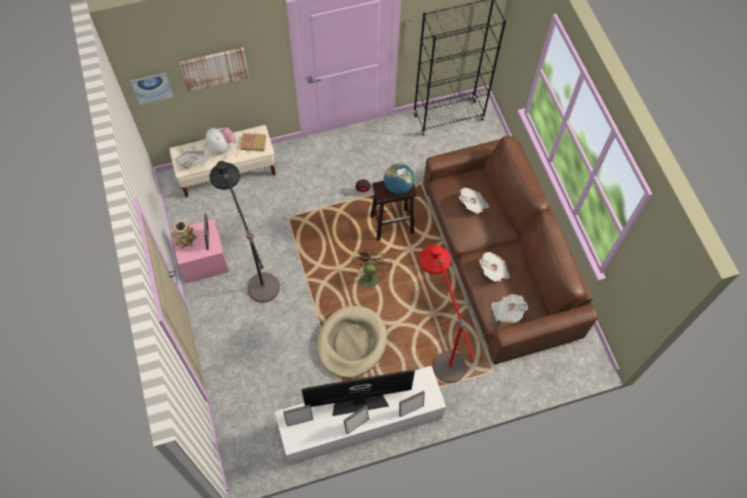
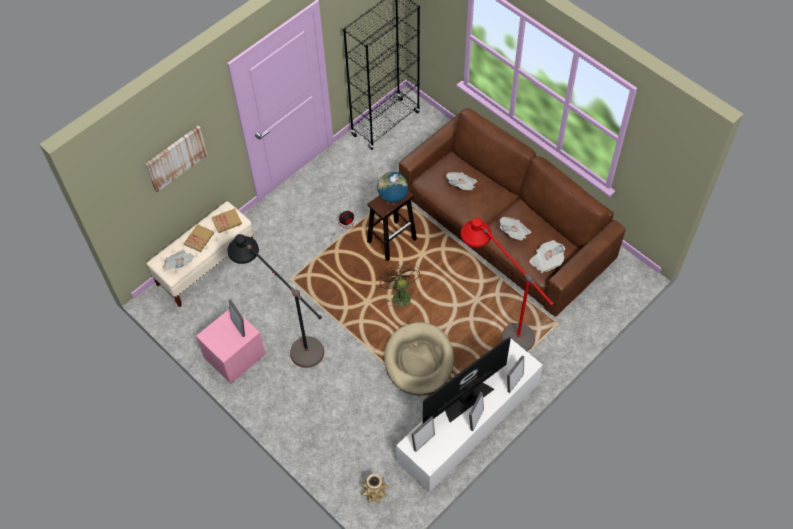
camera: 25 degrees left, 5 degrees down
(152, 87) = (124, 202): picture -> none
(185, 240) = (216, 338): vase -> vase (374, 492)
(222, 147) = (199, 239): plush toy -> book

